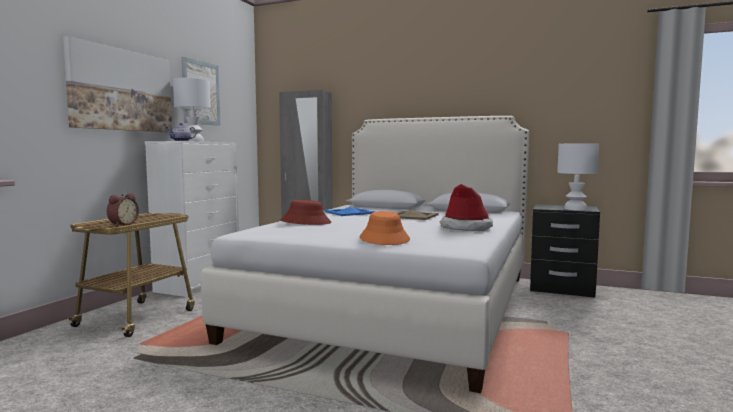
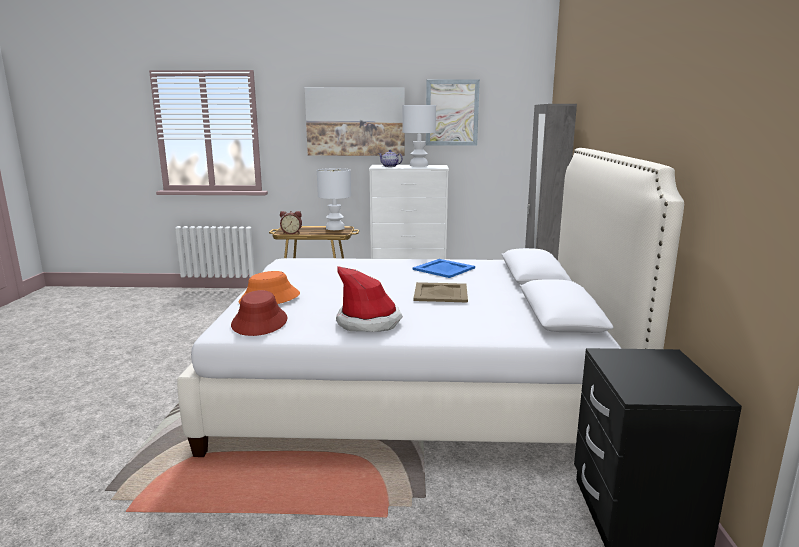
camera: 70 degrees right, 10 degrees up
(305, 222) = (344, 265): red hat -> red hat (260, 322)
(575, 209) = (637, 381): white table lamp -> white table lamp (335, 228)

